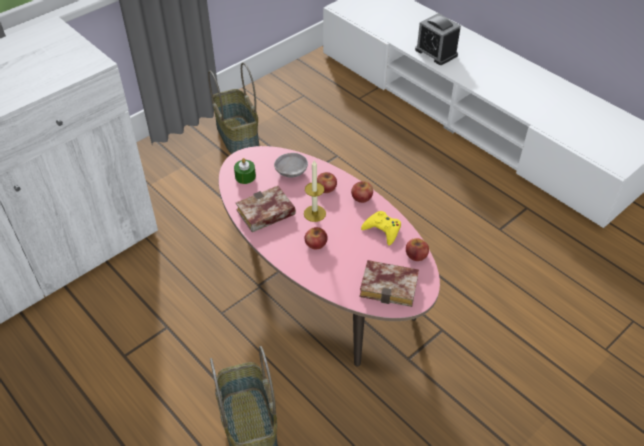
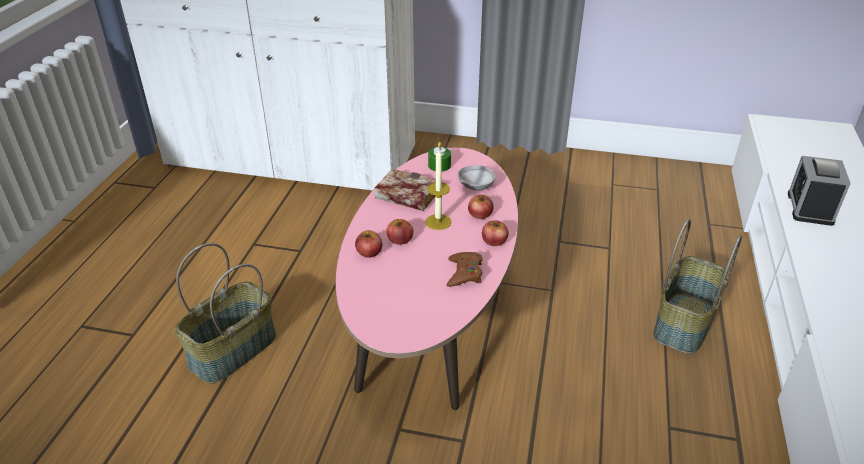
camera: 55 degrees right, 10 degrees down
(238, 136) = (551, 180): basket -> basket (685, 323)
(382, 230) = (464, 273): yellow game controller -> brown game controller
(391, 286) = (392, 311): book -> none
(416, 255) = (454, 311): apple -> apple (369, 251)

